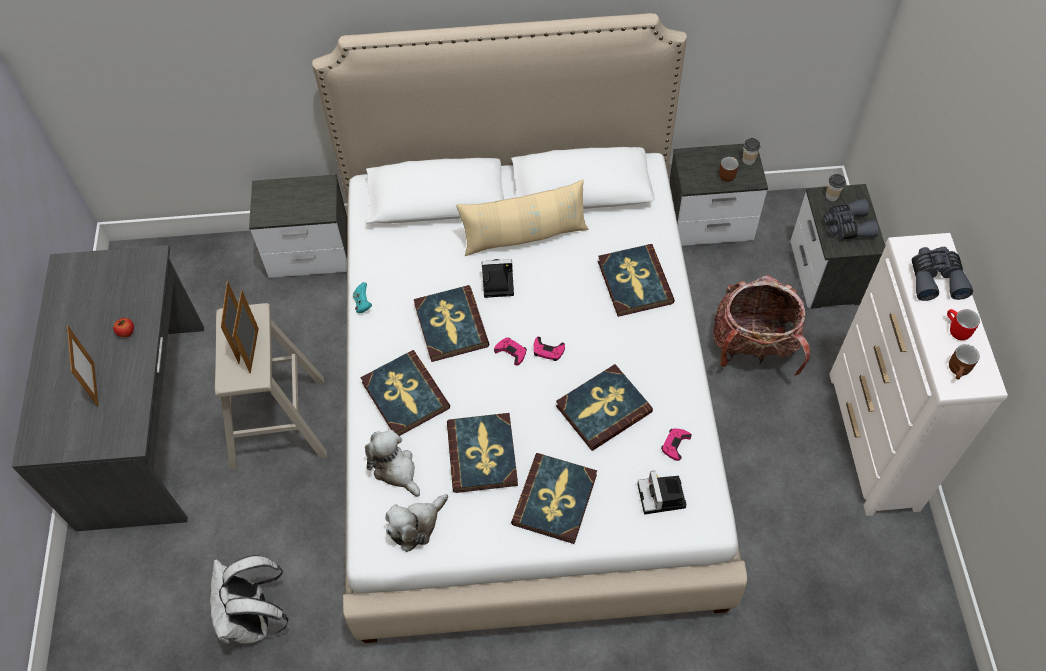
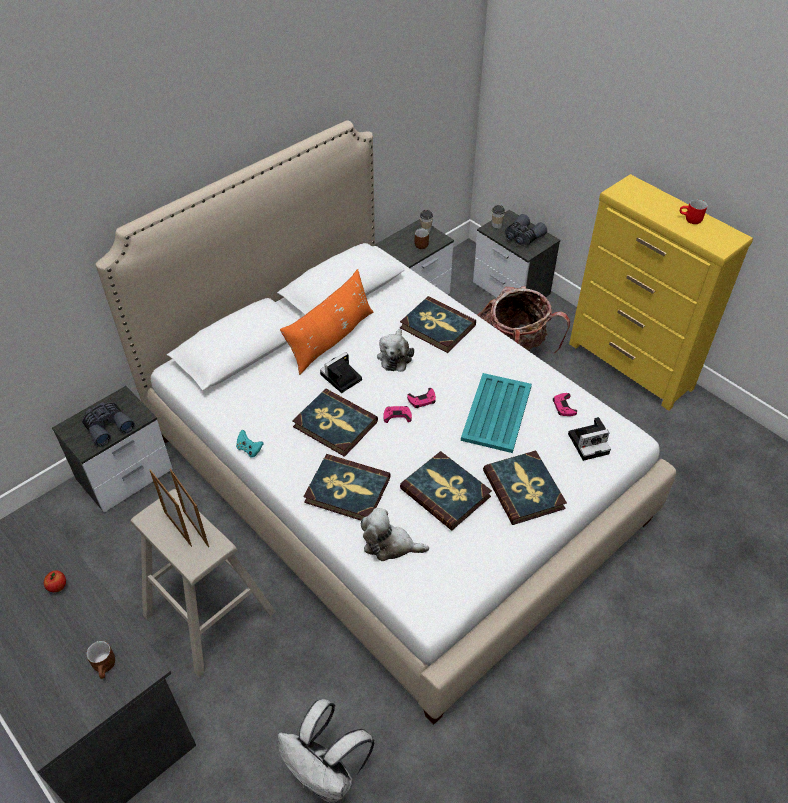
camera: 40 degrees left, 10 degrees down
(95, 384) = (64, 646): picture frame -> none
(416, 525) = (444, 572): plush toy -> plush toy (395, 356)
(524, 236) = (331, 339): beige pillow -> orange pillow
(603, 409) = (496, 413): book -> turquoise tray
(662, 497) = (589, 443): camera -> camera turned 60 degrees counterclockwise
(873, 441) = (630, 366): white dresser -> yellow dresser
(936, 278) = (650, 200): grey binoculars -> grey binoculars (107, 426)
(959, 371) = (716, 239): brown mug -> brown mug (106, 666)

